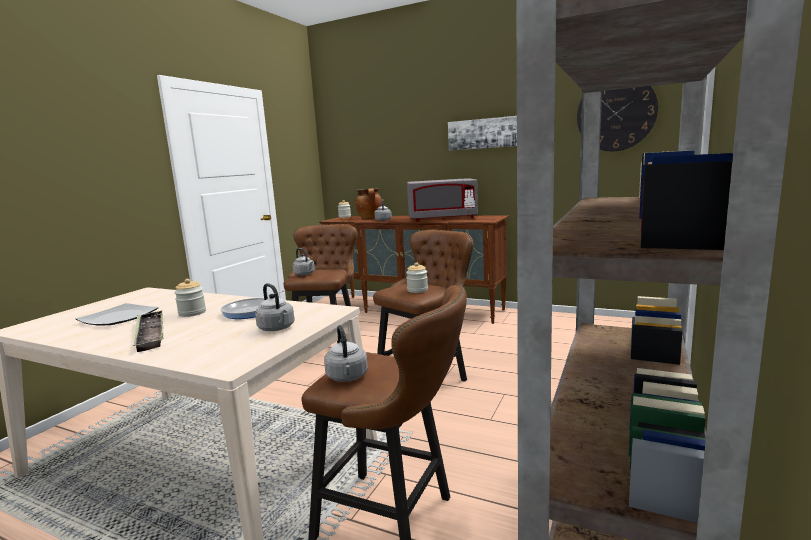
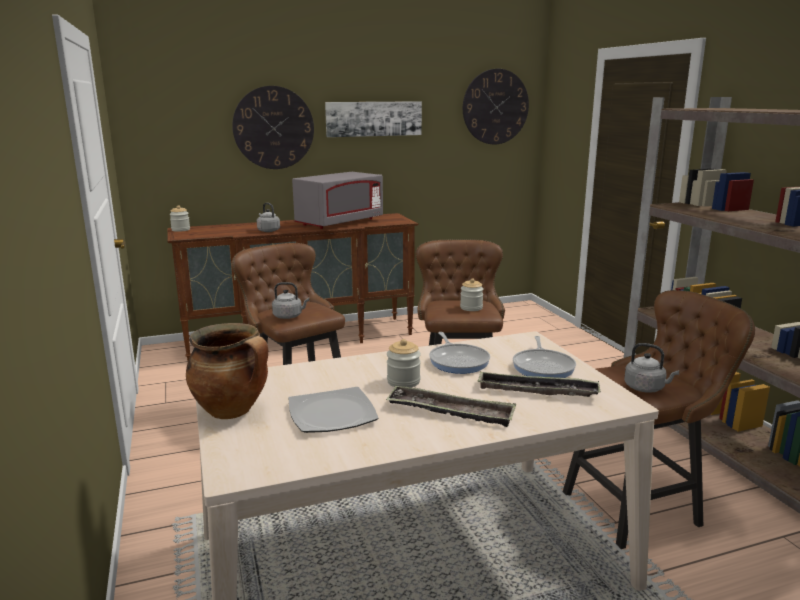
camera: 45 degrees left, 5 degrees up
(221, 340) = (537, 390): none -> tray
(277, 328) = (543, 367): grey kettle -> frying pan
(370, 218) = (232, 228): cooking pot -> cooking pot (233, 411)
(411, 145) = (273, 128): none -> wall clock

